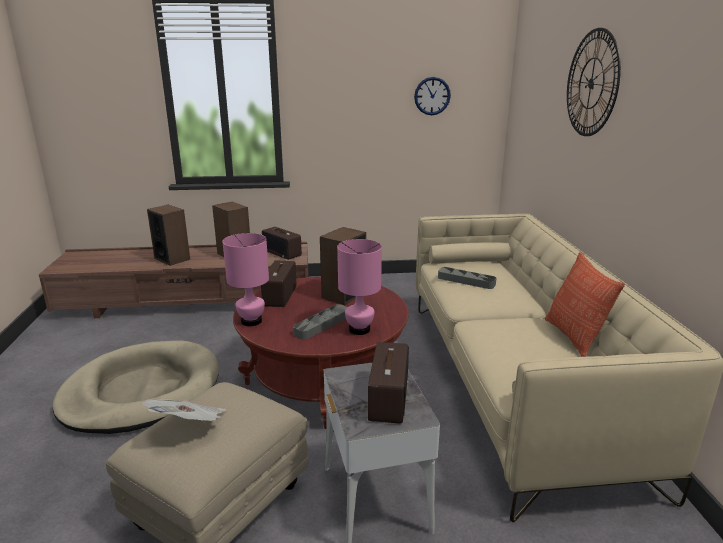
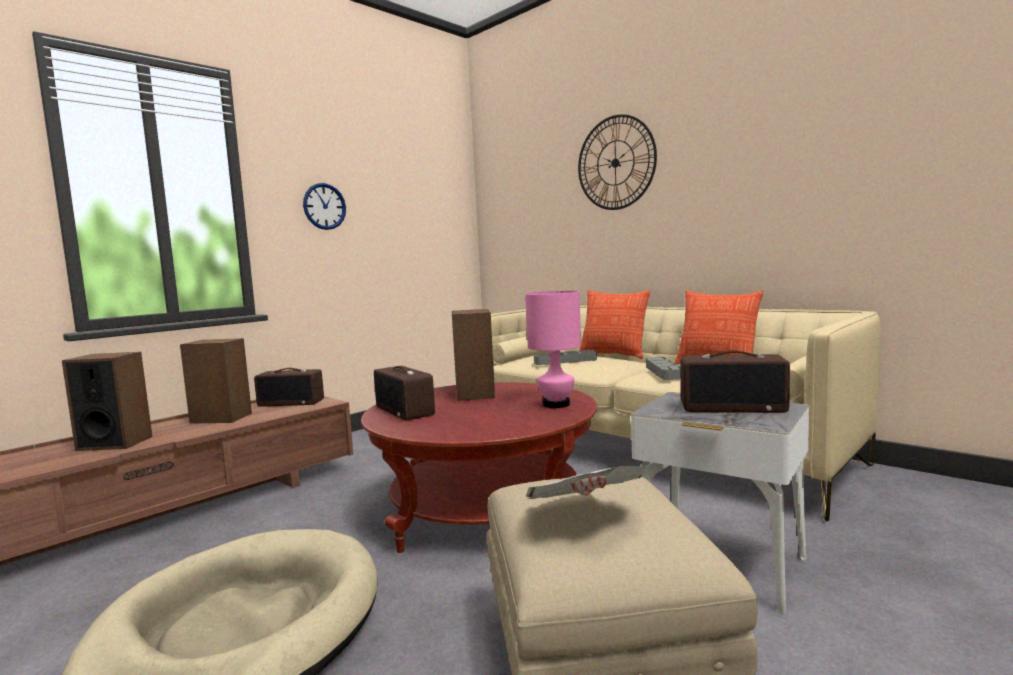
camera: 40 degrees left, 15 degrees down
(251, 321) = (423, 432): pink table lamp -> none
(322, 325) = (511, 412): grey tray -> grey tray (663, 372)
(387, 398) = (733, 407): radio -> radio turned 135 degrees clockwise
(432, 96) = (413, 207): wall clock -> wall clock (324, 206)
(523, 287) = (614, 356): none -> orange pillow

